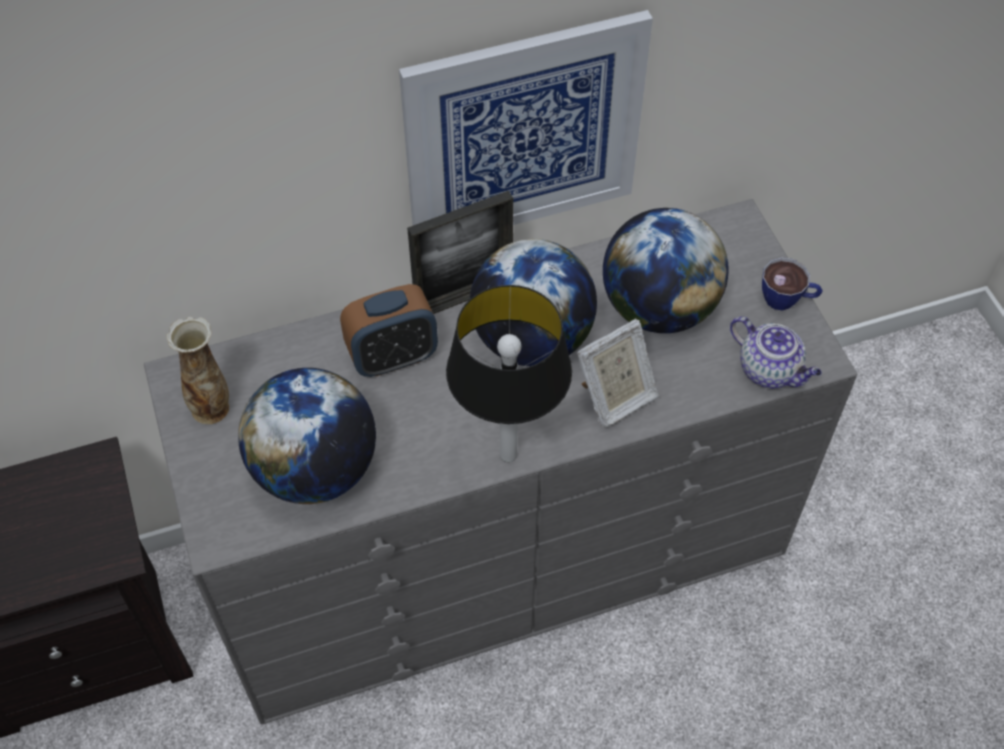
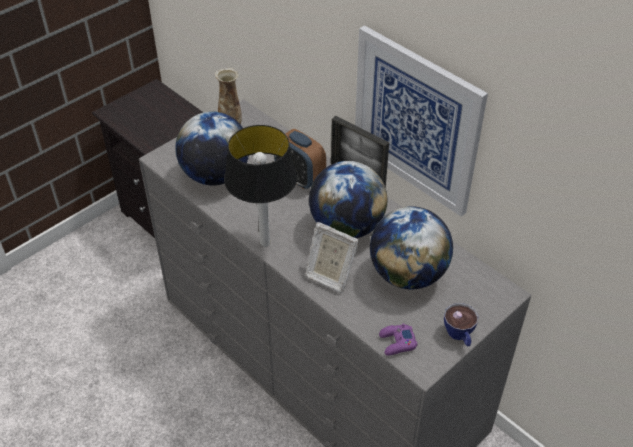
camera: 65 degrees right, 10 degrees down
(770, 370) = (397, 343): teapot -> purple game controller

